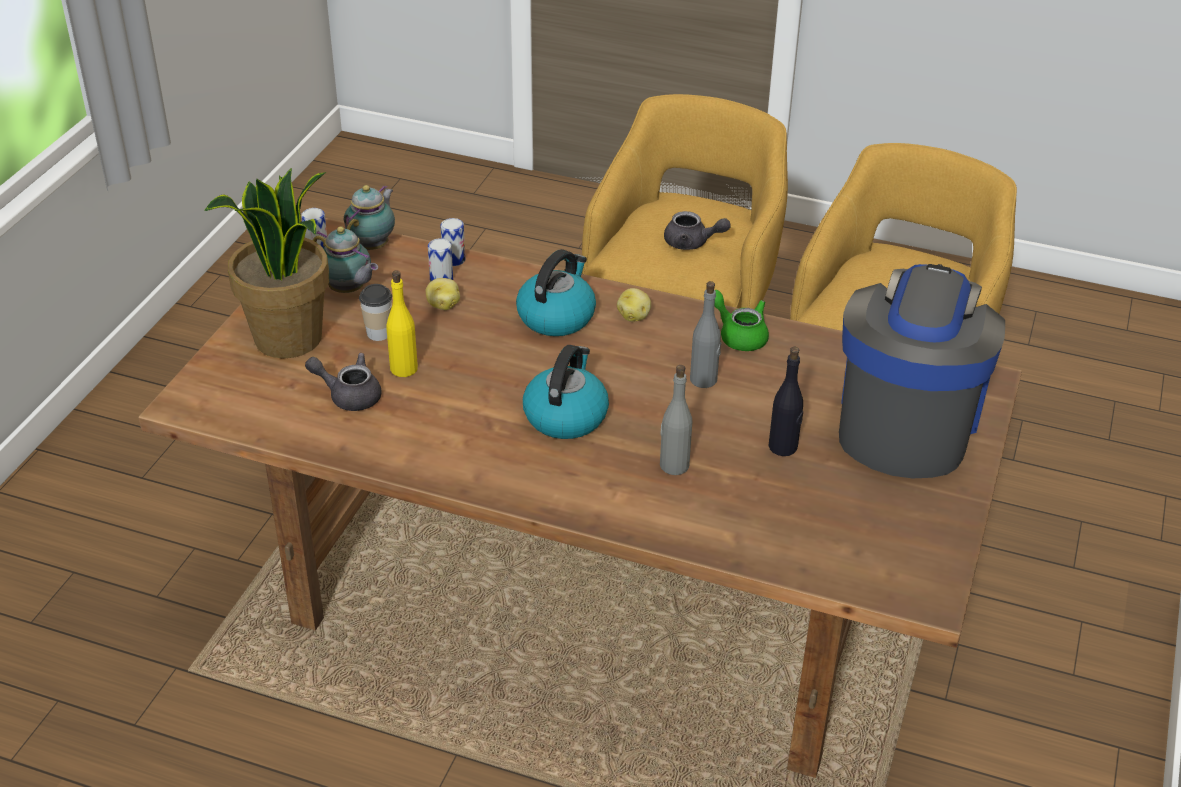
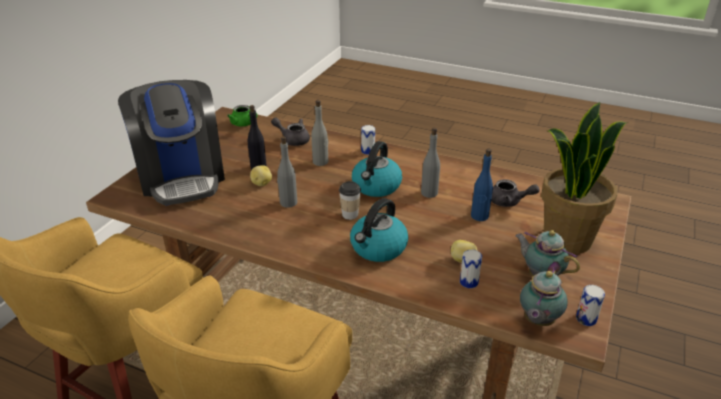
camera: 175 degrees left, 5 degrees down
(379, 333) = (504, 240): cup -> cup (350, 214)
(404, 368) = (479, 216): yellow bottle -> blue bottle
(454, 260) = (462, 302): can -> can (368, 151)
(477, 407) = (429, 193): none -> grey bottle
(634, 316) = (322, 246): potato -> potato (261, 183)
(692, 243) = (251, 330): grey teapot -> grey teapot (293, 139)
(739, 335) = (253, 229): green teapot -> green teapot (245, 124)
(906, 422) = (182, 177): coffee machine -> coffee machine turned 45 degrees counterclockwise

